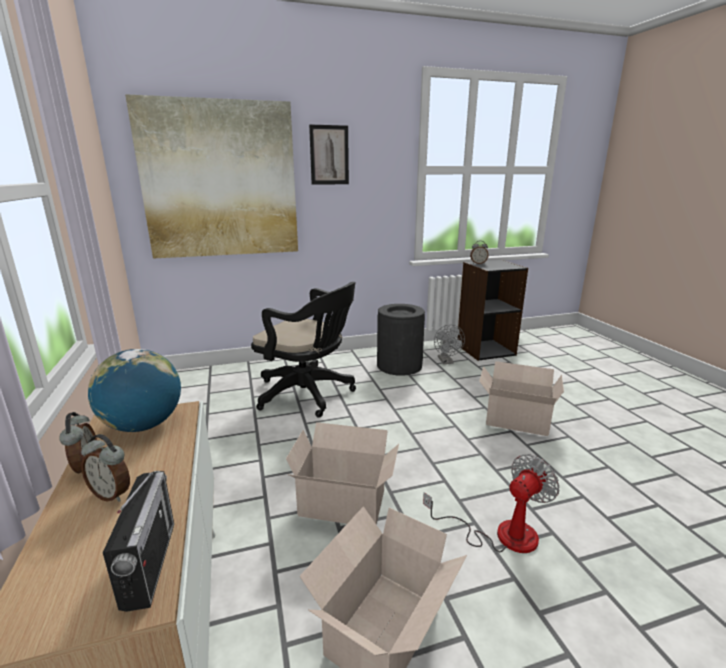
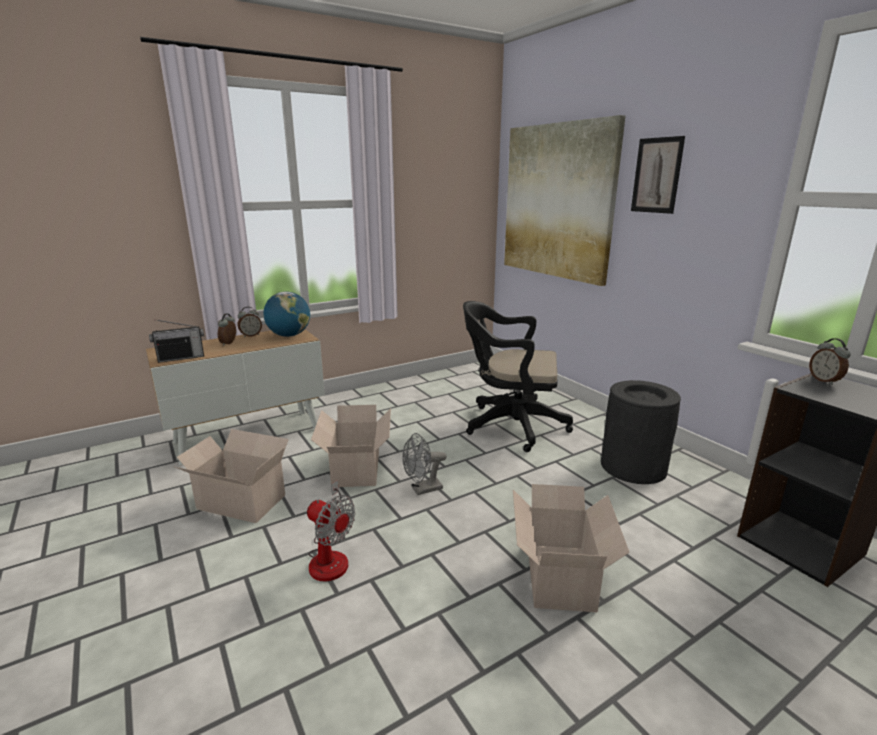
camera: 75 degrees right, 0 degrees up
(309, 394) = (510, 425): black office chair -> black office chair turned 90 degrees clockwise
(446, 362) = (692, 504): grey fan -> grey fan (422, 489)

